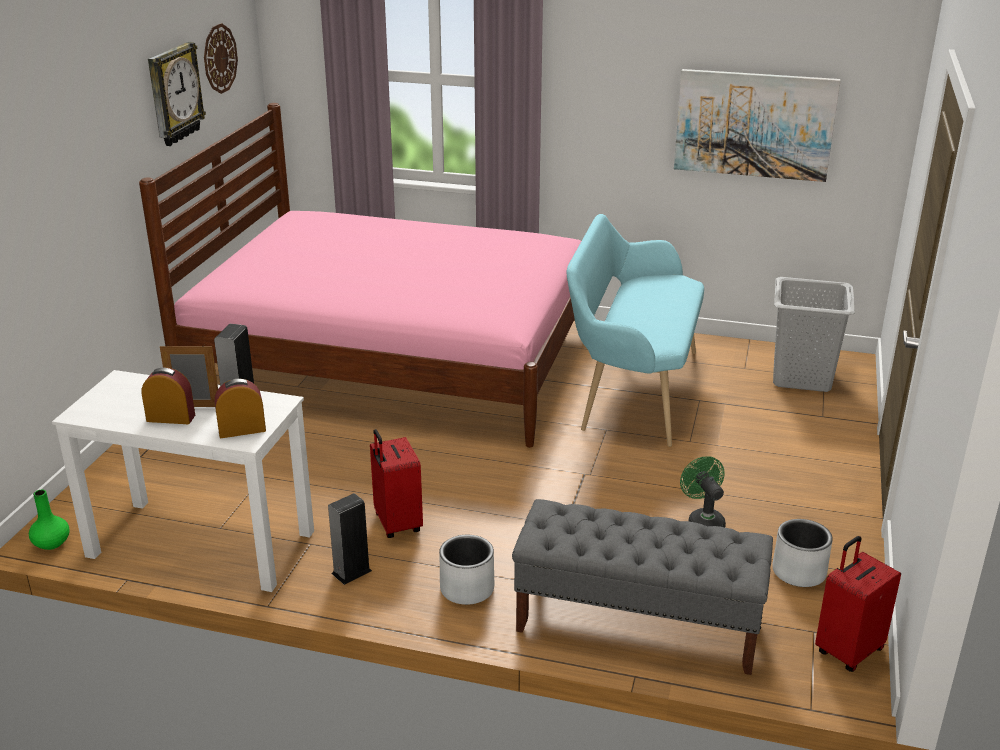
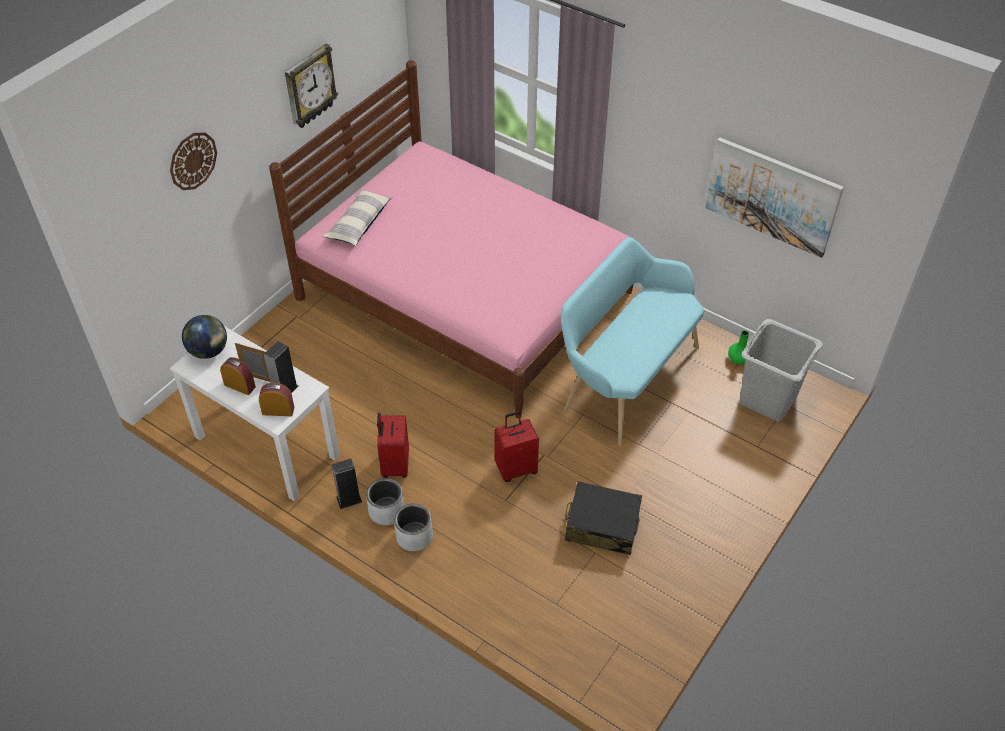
camera: 20 degrees right, 20 degrees up
(52, 543) = (179, 419): green vase -> green vase (739, 359)
(106, 396) = (209, 351): none -> globe
(219, 58) = (359, 42): wall clock -> wall clock (193, 160)
(254, 271) = (359, 223): none -> pillow
(636, 624) = (507, 600): grey bench -> none
(703, 522) = (602, 525): green fan -> black suitcase
(798, 572) = (641, 591): grey planter -> grey planter (386, 511)
(848, 650) = (632, 666): red suitcase -> red suitcase (516, 468)

